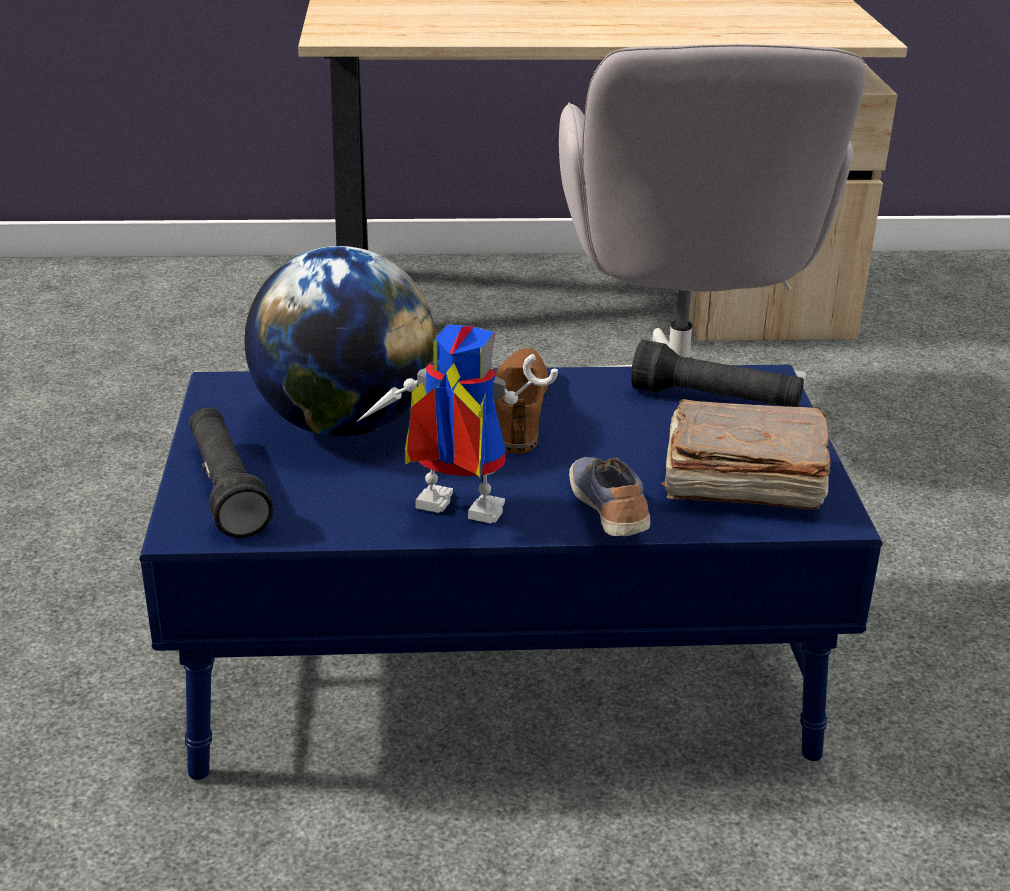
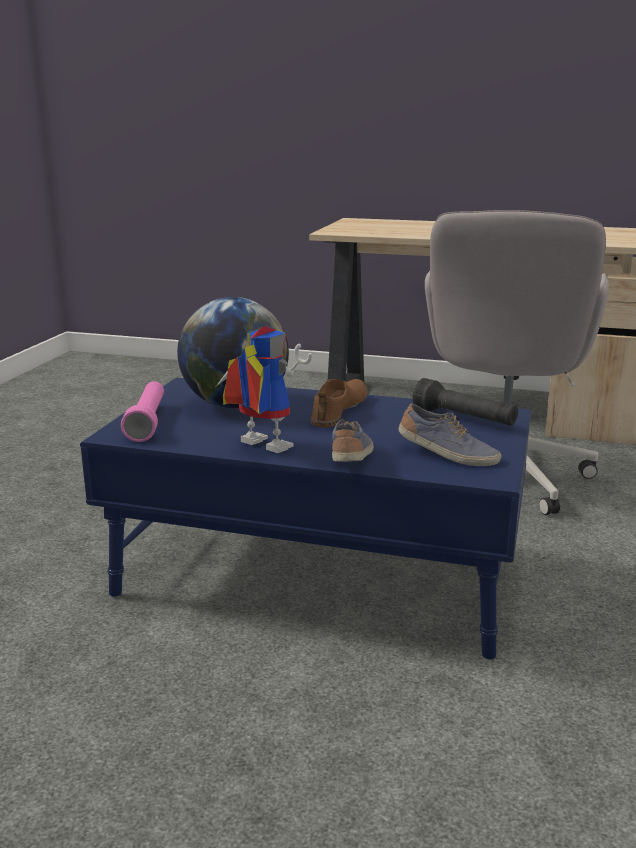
camera: 20 degrees right, 10 degrees down
(226, 488) = (148, 422): black flashlight -> pink flashlight
(740, 481) = (447, 455): brown book -> shoe

